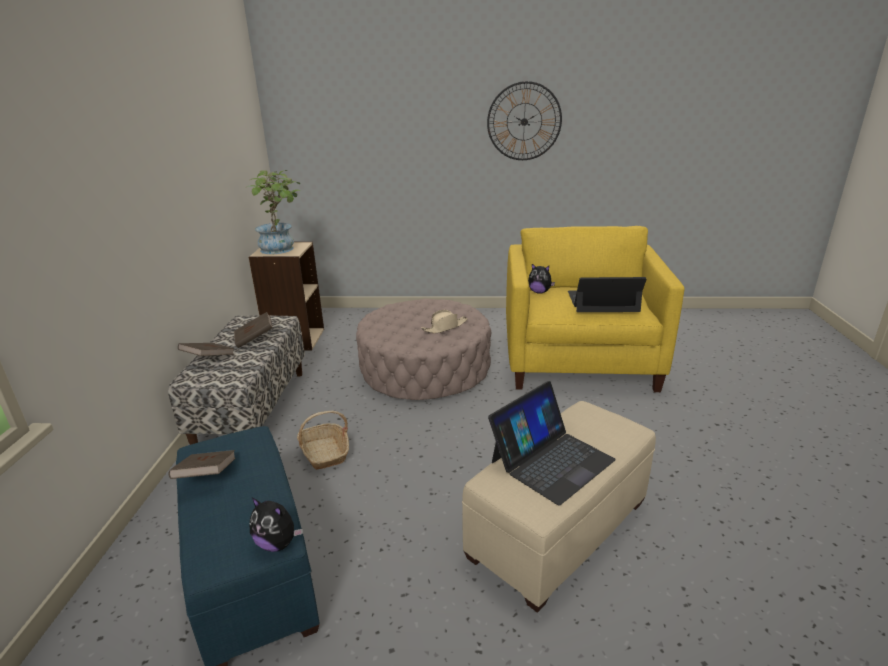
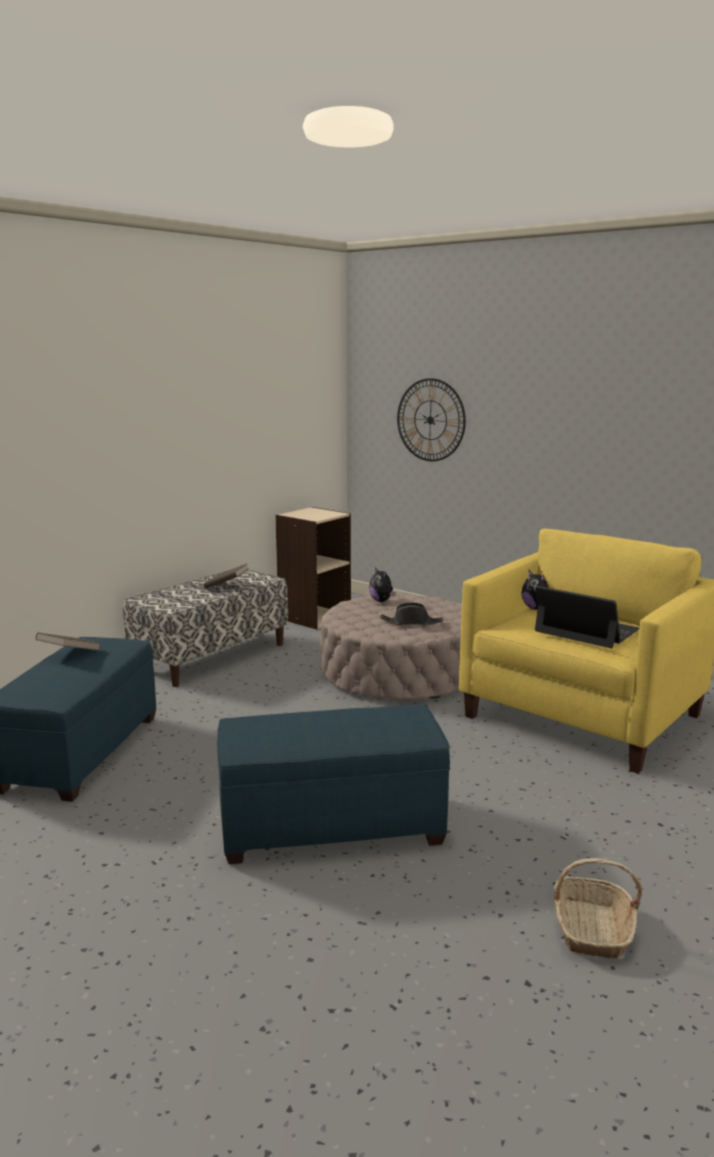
camera: 35 degrees right, 10 degrees down
(208, 358) = (174, 590): brown book -> none
(277, 543) = (55, 700): plush toy -> plush toy (382, 601)
(282, 249) = (312, 514): potted plant -> none
(325, 453) = (222, 704): basket -> basket (592, 929)
(445, 327) = (412, 622): beige hat -> black hat
(524, 121) = (610, 404): wall clock -> wall clock (430, 420)
(551, 460) = (309, 727): laptop -> none
(558, 529) = (332, 826): beige ottoman -> blue ottoman

